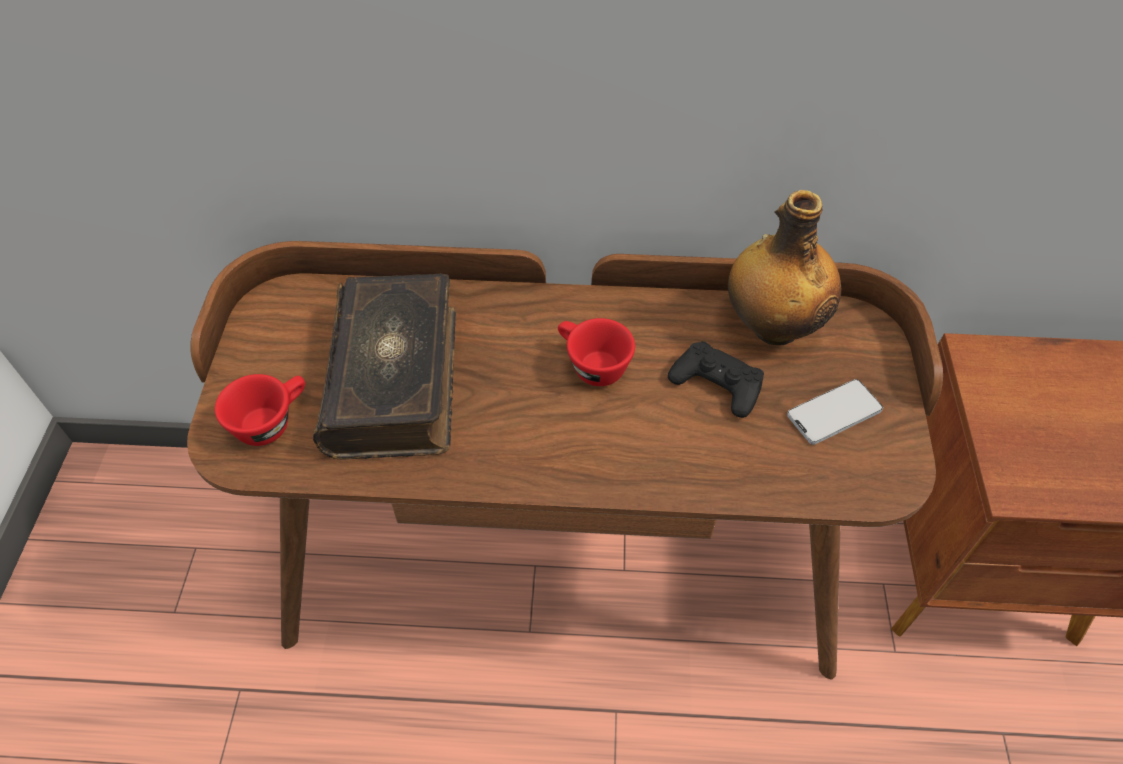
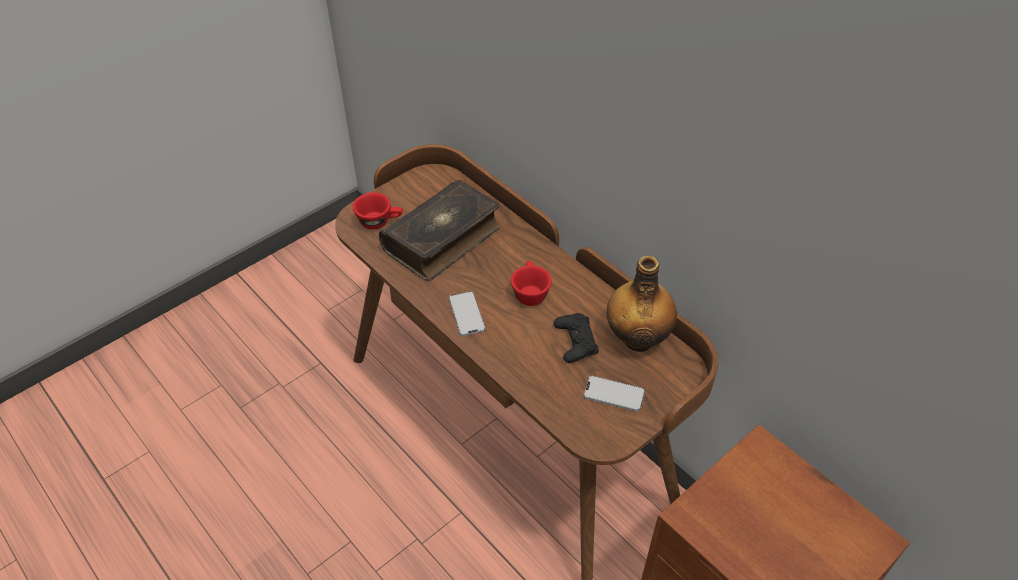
camera: 45 degrees right, 5 degrees down
(551, 455) = (466, 314): none -> phone

